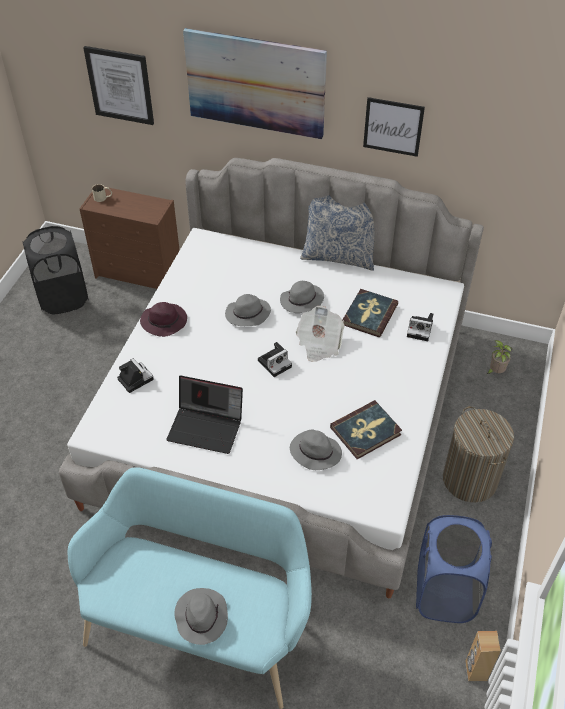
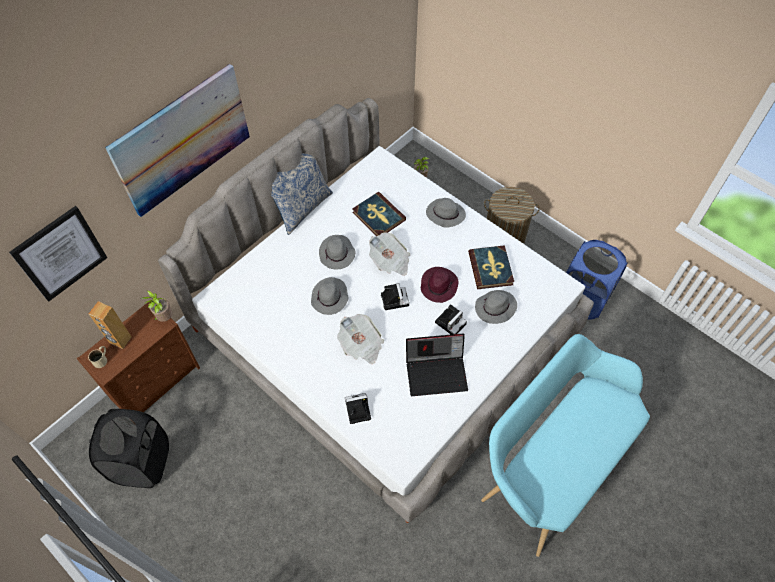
camera: 65 degrees left, 10 degrees up
(159, 215) = (164, 318): none -> potted plant
(165, 321) = (301, 363): purple hat -> purple hat (438, 285)
(201, 616) = (600, 441): grey hat -> grey hat (444, 214)
(207, 357) = (361, 345): none -> newspaper
(207, 427) = (437, 372): laptop -> laptop turned 45 degrees clockwise
(393, 126) = (291, 81): picture -> none
(421, 329) = (411, 192): camera -> camera (451, 322)
(475, 671) = (641, 308): brown speaker -> brown speaker (120, 340)

